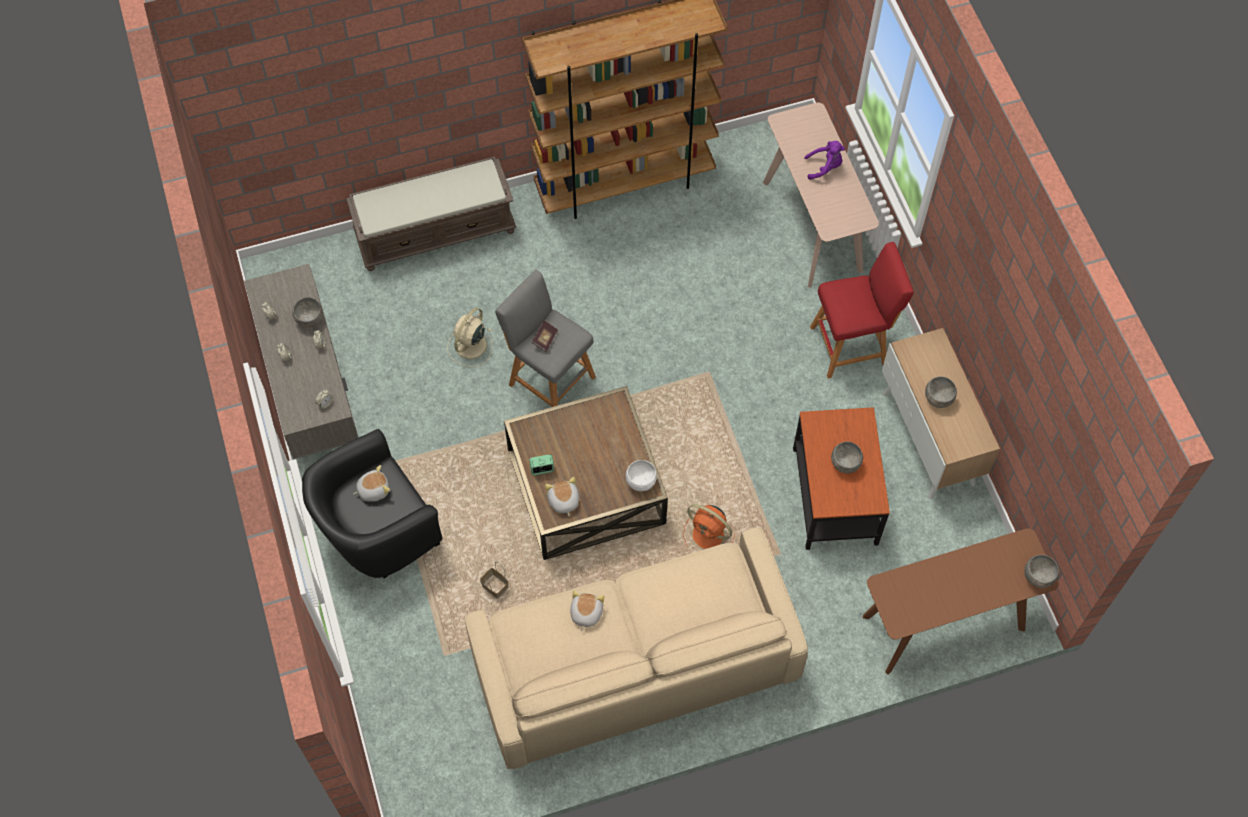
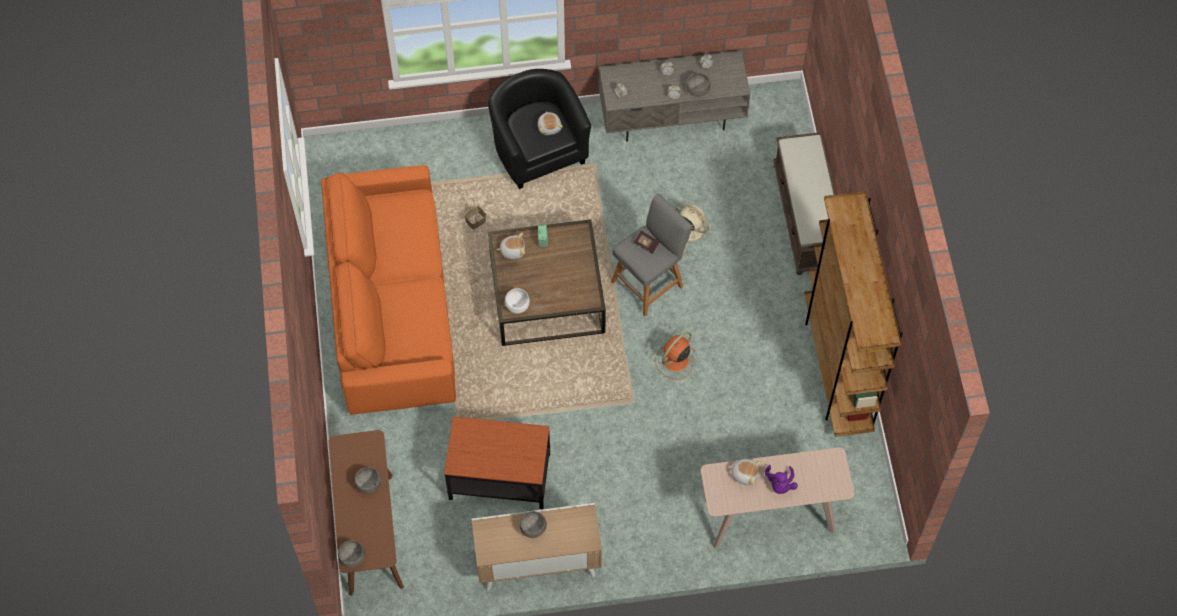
camera: 100 degrees right, 0 degrees up
(585, 613) = (415, 249): plush toy -> plush toy (744, 474)
(635, 663) = (392, 306): beige sofa -> orange sofa
(709, 535) = (485, 375): orange fan -> orange fan (674, 361)
(845, 463) = (494, 449): grey bowl -> grey bowl (369, 484)
(852, 345) = (640, 522): red stool -> none

